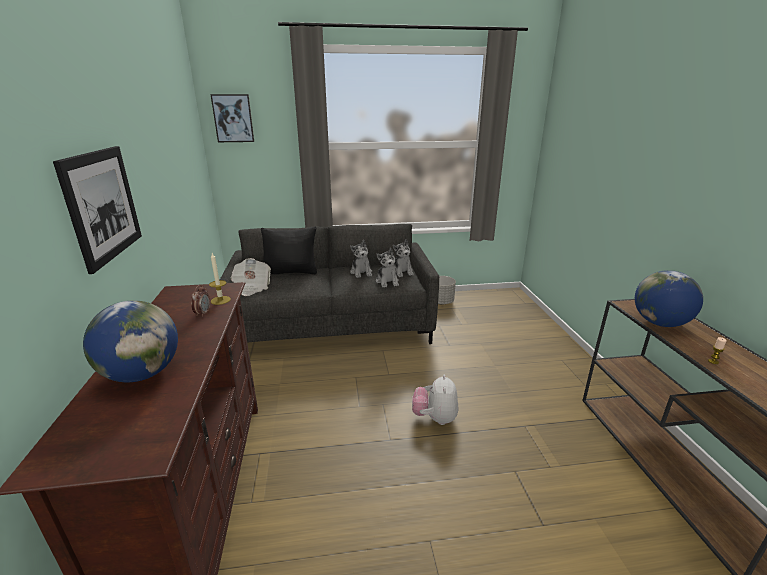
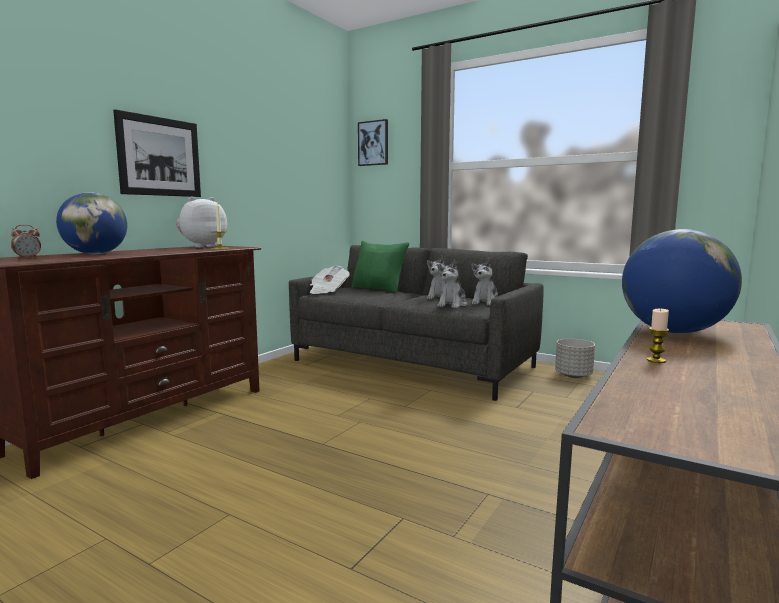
camera: 40 degrees right, 15 degrees down
(203, 313) = (193, 249): alarm clock -> alarm clock (28, 258)
(291, 271) = (378, 289): black pillow -> green pillow
(435, 418) = (392, 448): plush toy -> plush toy (202, 246)

